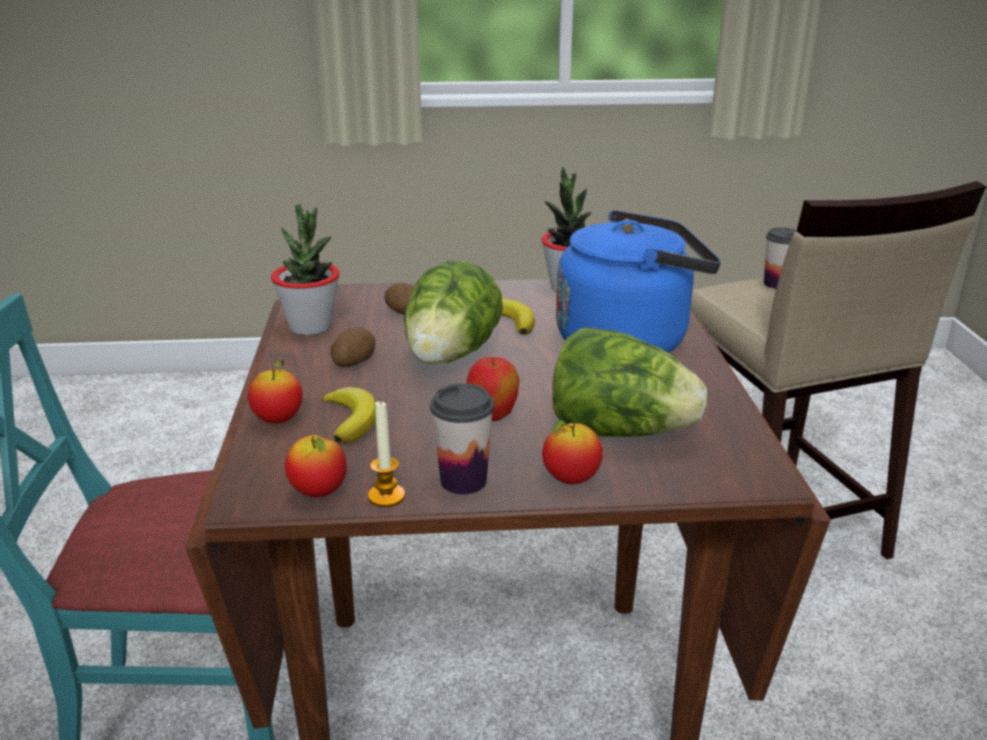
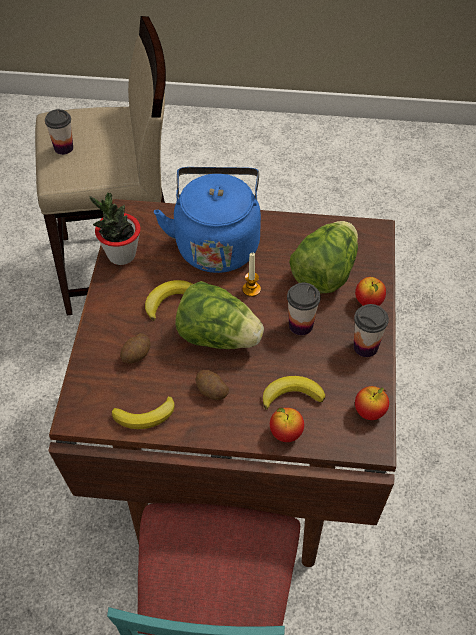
camera: 80 degrees left, 25 degrees up
(310, 327) = (145, 416): potted plant -> banana
(386, 496) = (376, 381): candle -> candle (251, 289)
(492, 417) = (301, 325): apple -> cup

